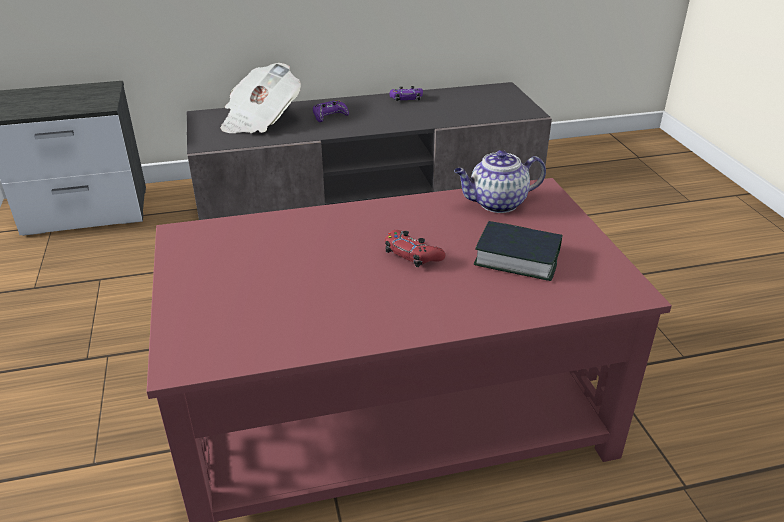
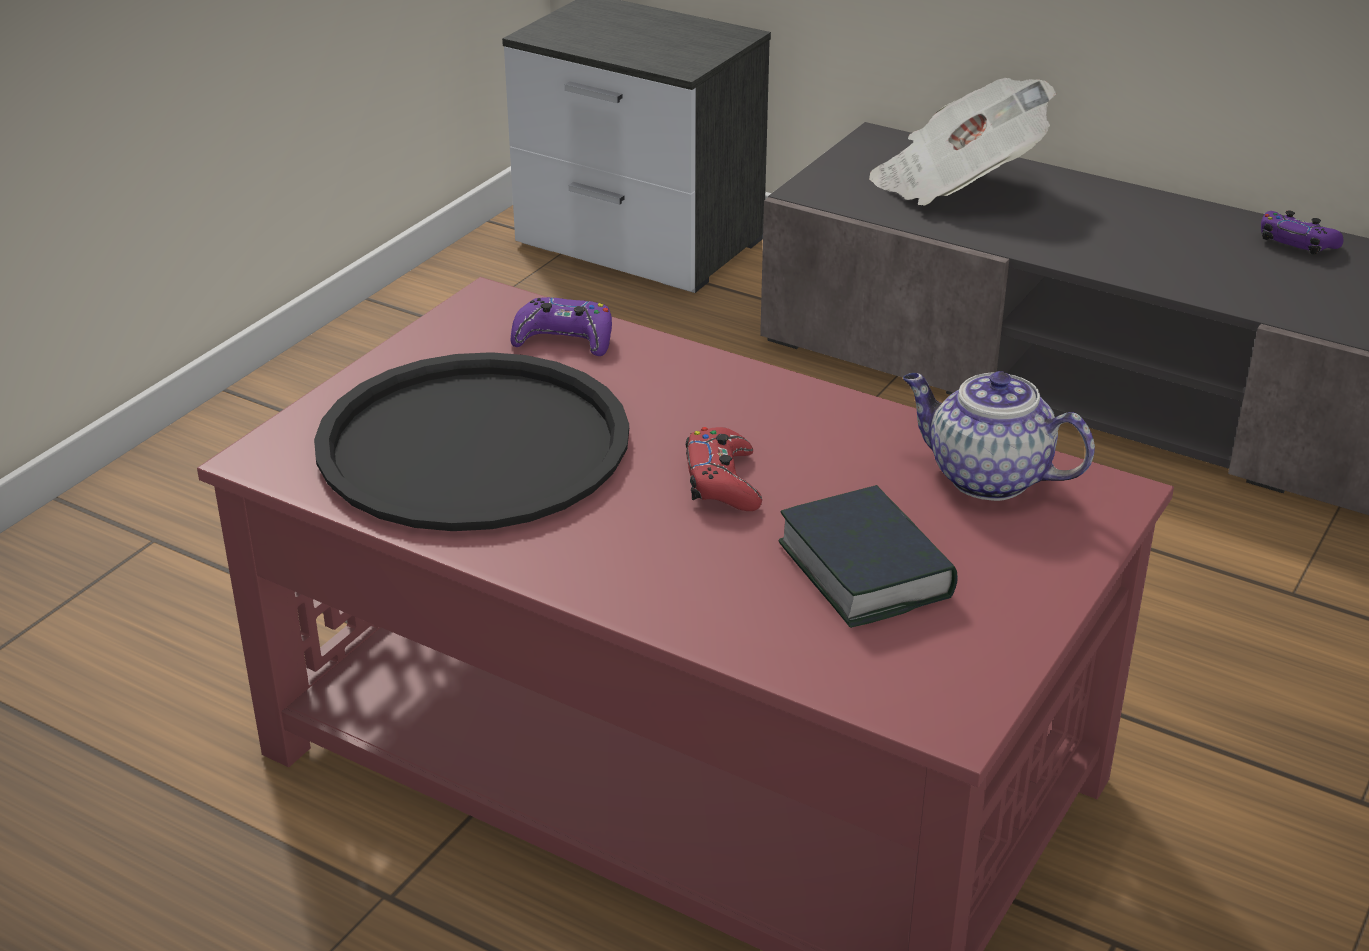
camera: 45 degrees right, 0 degrees up
(281, 297) = (473, 444): none -> black tray
(329, 116) = (1091, 220): purple game controller -> purple game controller (564, 339)

